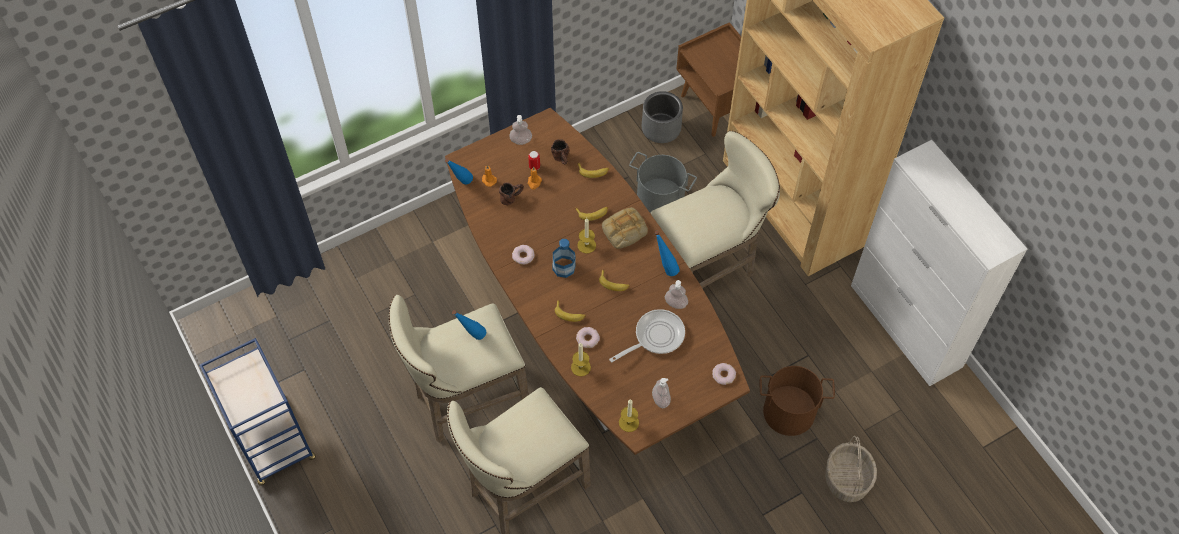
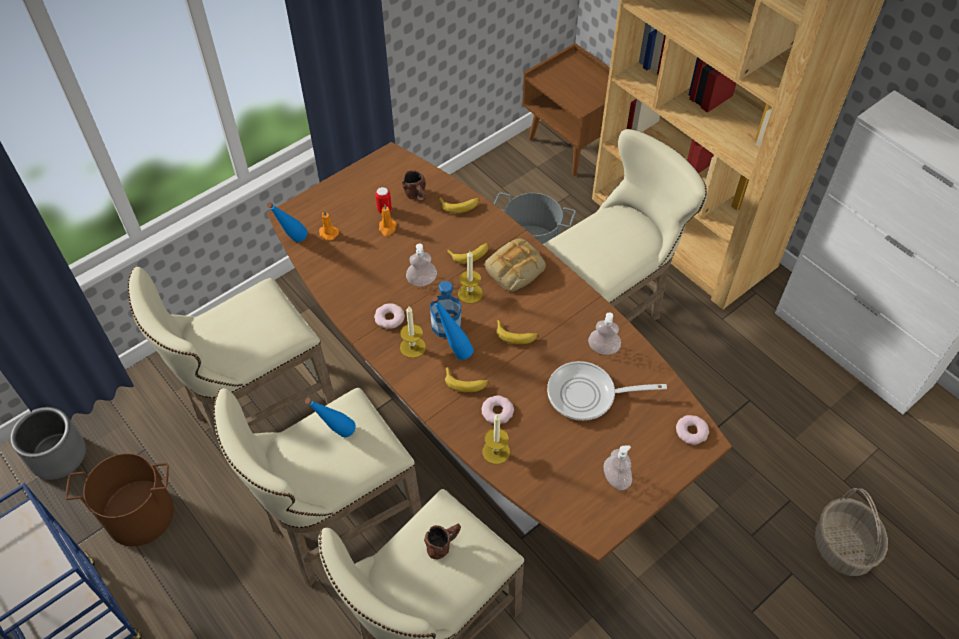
camera: 10 degrees left, 5 degrees down
(417, 305) = (258, 413): none -> beige stool
(512, 197) = (362, 249): brown mug -> brown mug (444, 544)
(521, 140) = (361, 182): soap dispenser -> soap dispenser (422, 281)
(628, 422) = (580, 518): candle -> candle (412, 347)
(655, 337) = (587, 395): frying pan -> frying pan turned 135 degrees counterclockwise
(661, 128) = (514, 174): grey planter -> grey planter (58, 455)
(665, 268) = (578, 307): blue bottle -> blue bottle (454, 350)
(789, 412) = (747, 473): brown bucket -> brown bucket (139, 515)

